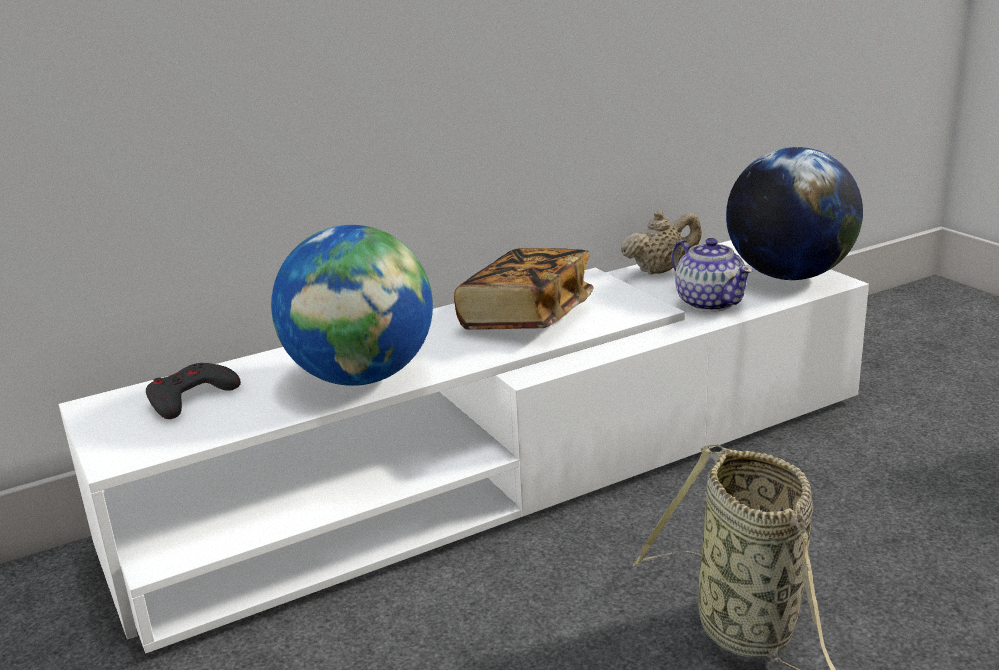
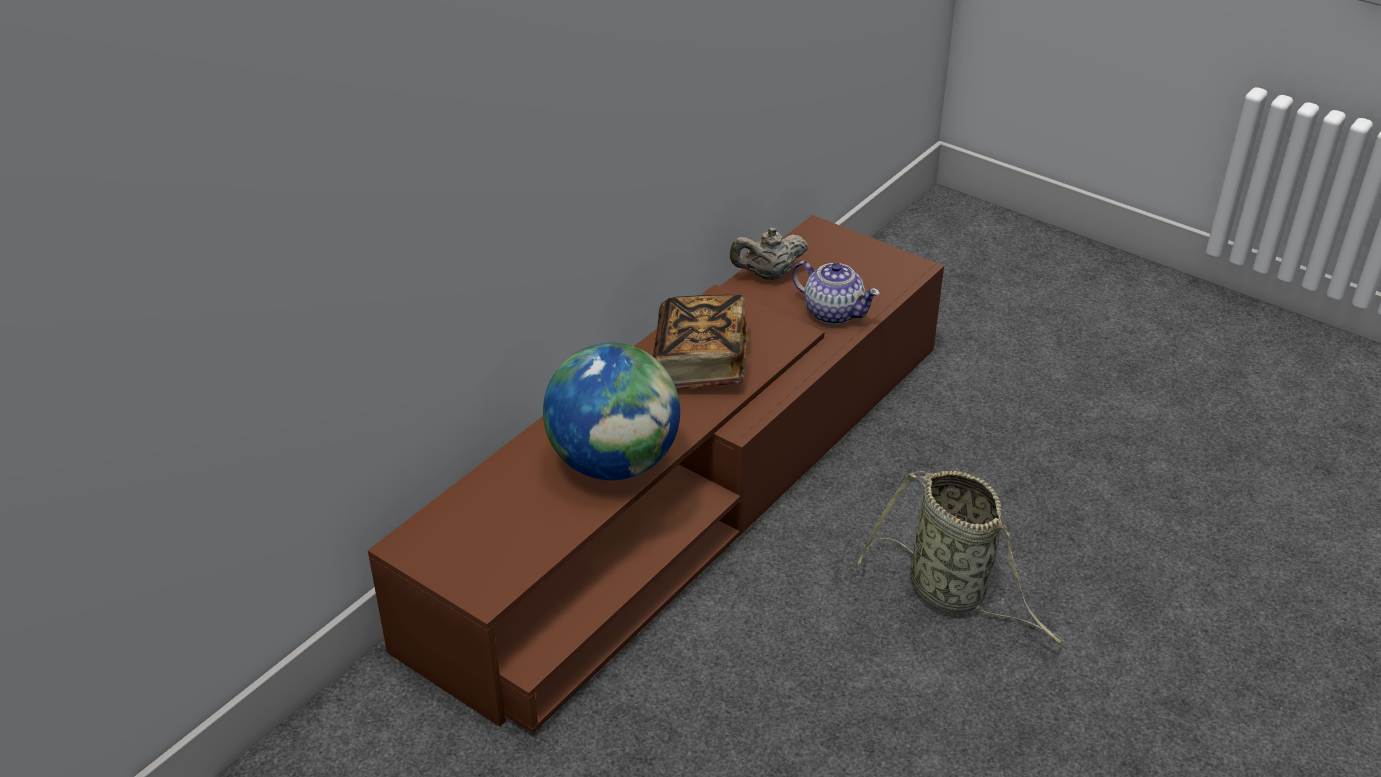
camera: 25 degrees left, 15 degrees up
(190, 397) = (485, 517): grey game controller -> none
(507, 467) = (690, 487): white tv stand -> brown tv stand
(660, 270) = (768, 275): beige teapot -> beige teapot turned 150 degrees counterclockwise
(789, 276) = (878, 266): globe -> none

